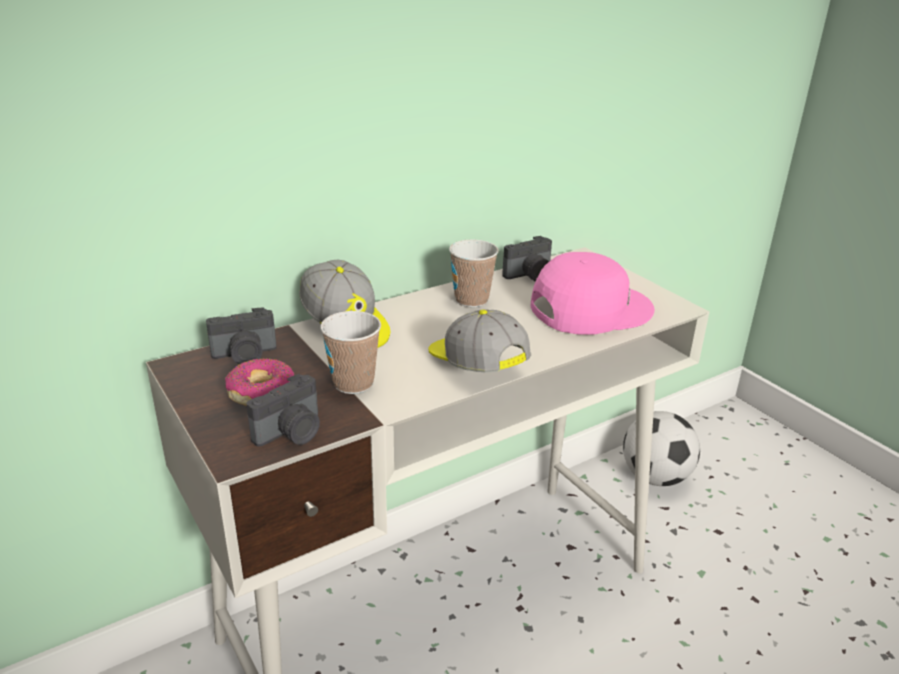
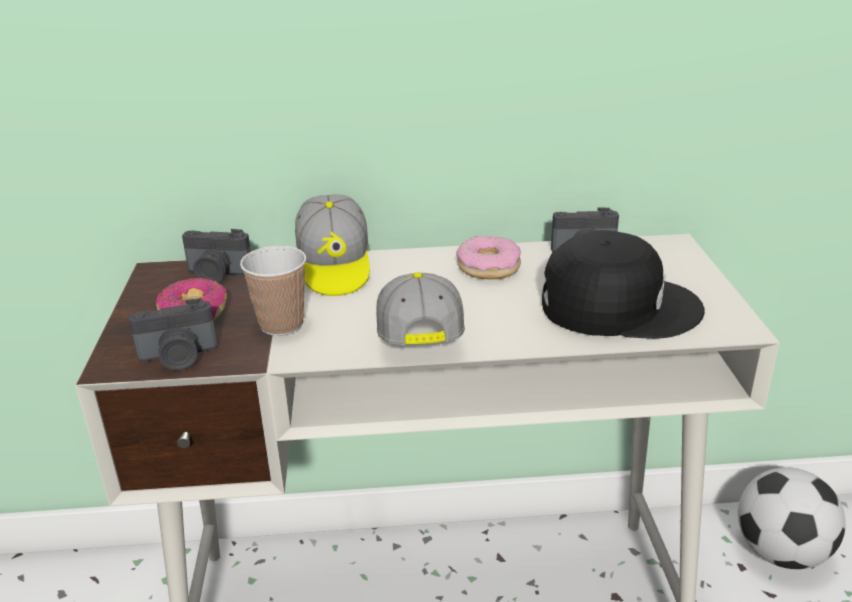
camera: 30 degrees right, 0 degrees up
(471, 300) = (489, 267): cup -> donut
(589, 308) = (617, 305): pink cap -> black cap

